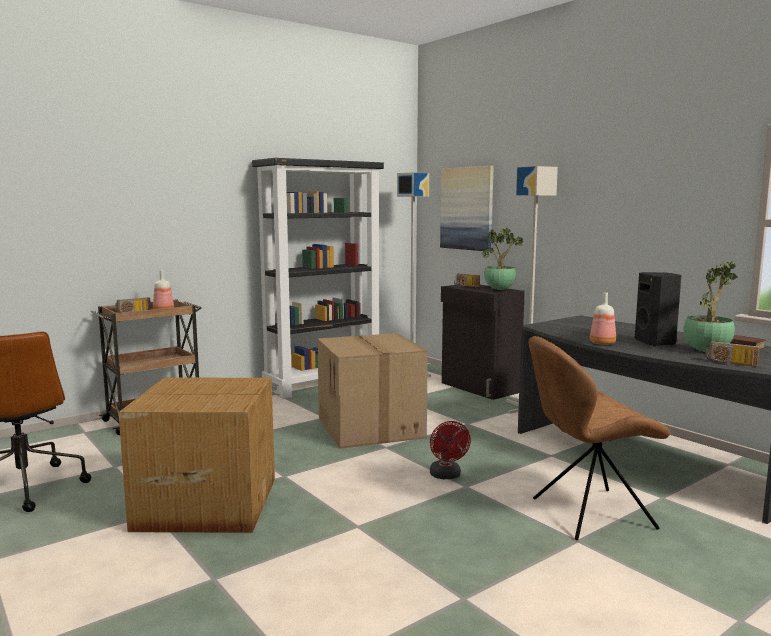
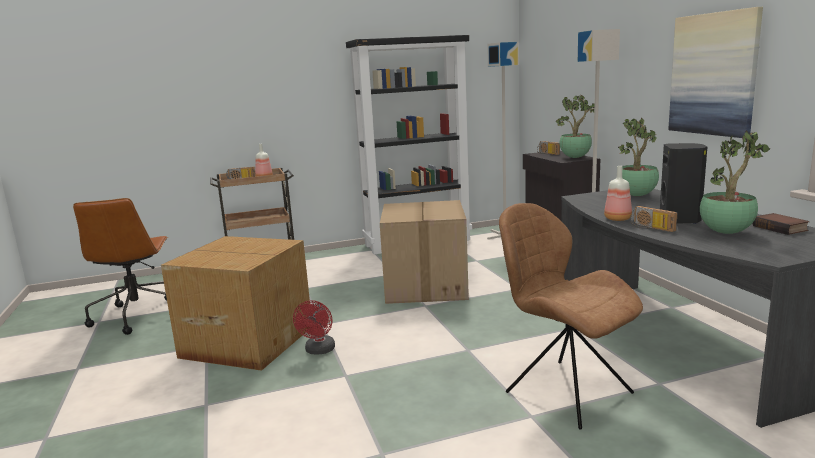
camera: 20 degrees right, 5 degrees up
(447, 476) = (458, 338): red fan -> red fan (319, 351)
(467, 208) = (556, 75): picture -> picture (713, 74)
(588, 514) = (564, 391): brown chair -> brown chair turned 45 degrees clockwise
(590, 323) = (637, 196): none -> potted plant
(730, 364) = (732, 249): radio -> radio (650, 228)

